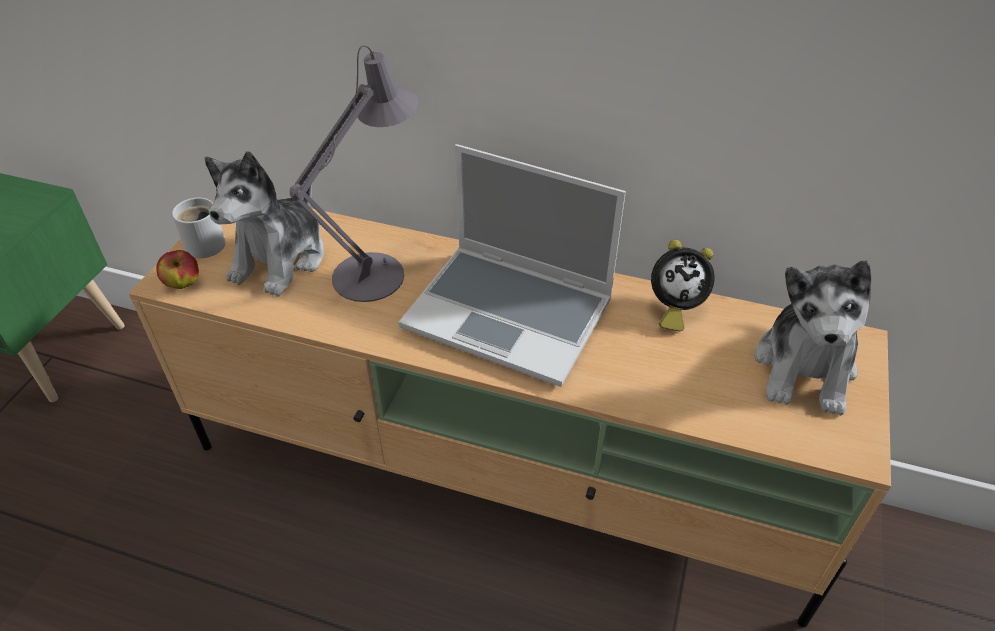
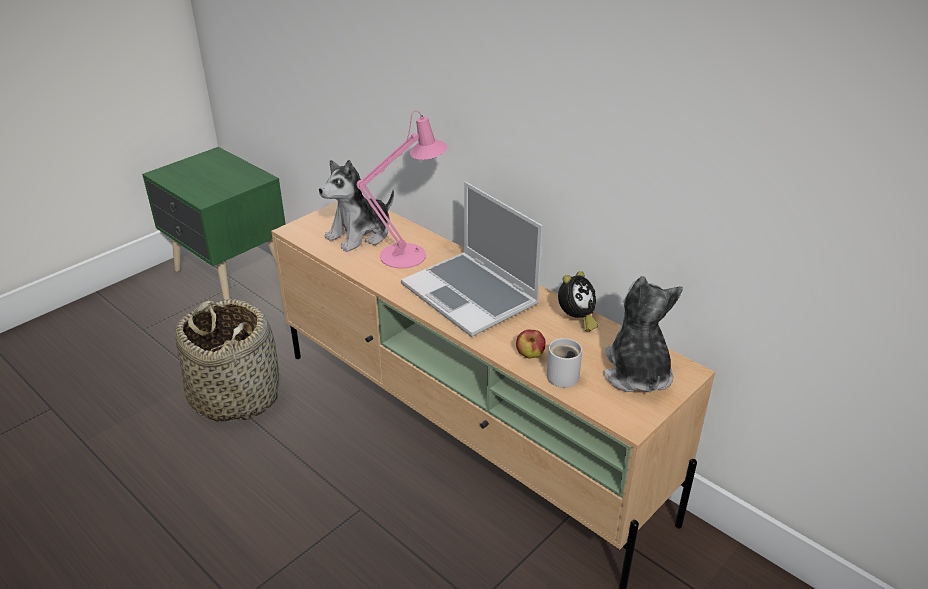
camera: 25 degrees right, 10 degrees down
(143, 544) = (236, 395): none -> basket
(183, 284) = (301, 233): apple -> apple (530, 355)
(206, 242) = (326, 216): white mug -> white mug (563, 374)
(377, 271) = (410, 254): grey table lamp -> pink table lamp
(673, 309) = (576, 320): alarm clock -> alarm clock turned 75 degrees counterclockwise
(805, 368) = (636, 373): plush toy -> plush toy turned 135 degrees clockwise

